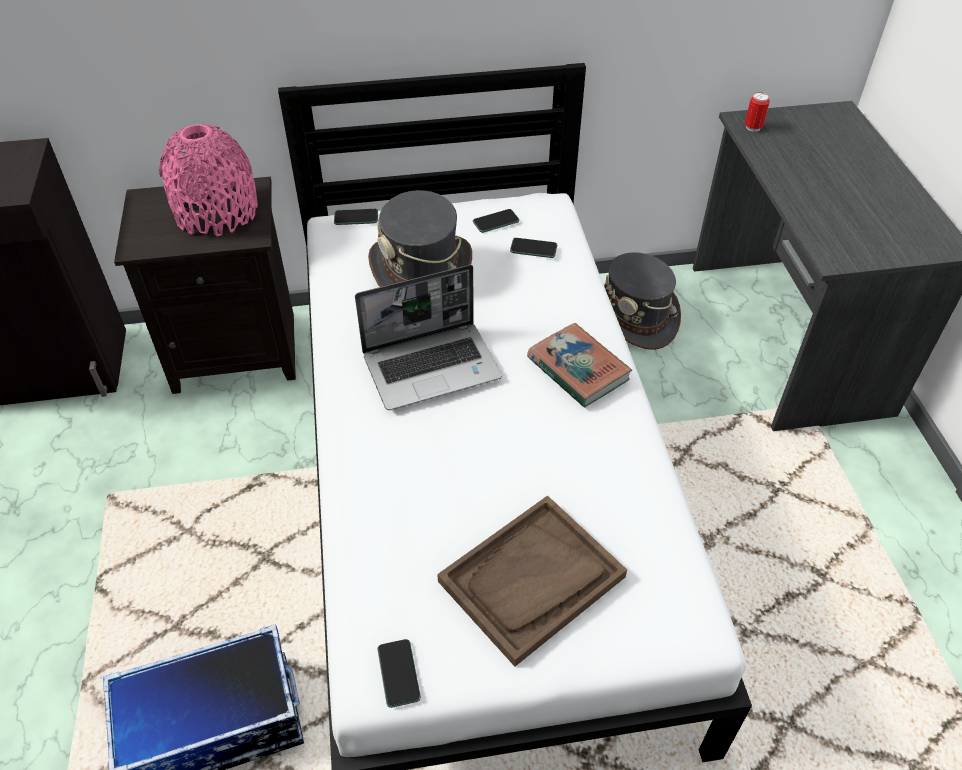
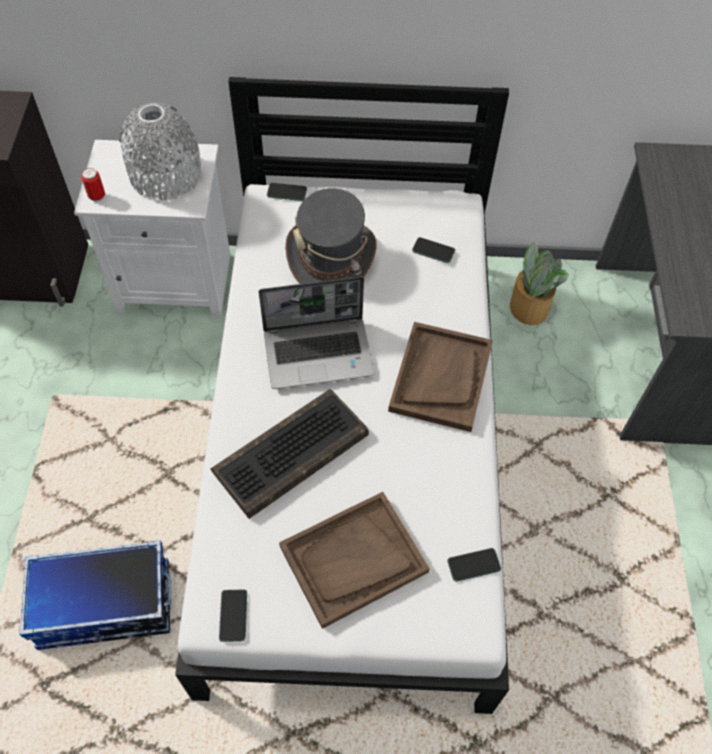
camera: 10 degrees right, 10 degrees up
(216, 212) = (165, 175): pink vase -> grey vase
(237, 350) = (177, 281): black nightstand -> white nightstand
(425, 477) = (290, 454): none -> keyboard
(496, 221) = (407, 216): phone -> phone (473, 565)
(578, 369) = (440, 377): book -> brown tray
(635, 317) = (528, 307): grey hat -> potted plant
(753, 127) = (661, 164): can -> can (97, 196)

